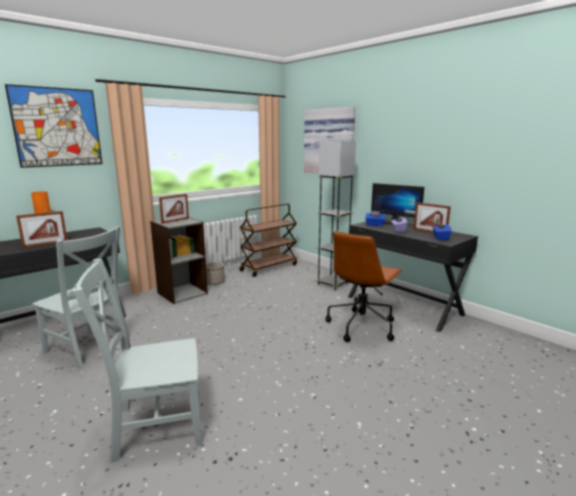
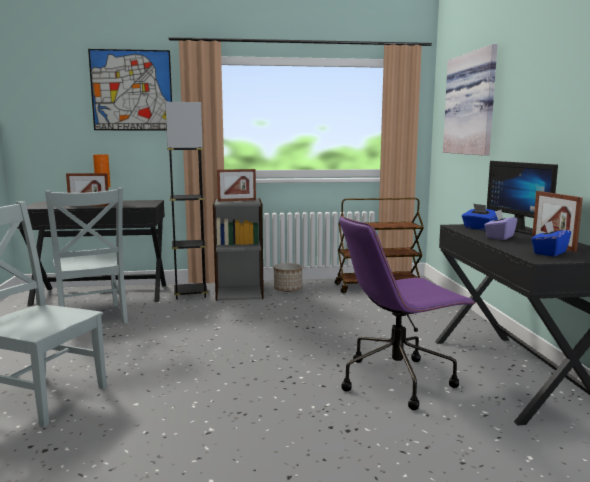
camera: 35 degrees right, 5 degrees down
(332, 284) = (436, 322): grey floor lamp -> grey floor lamp (190, 294)
(361, 326) = (398, 380): brown office chair -> purple office chair

